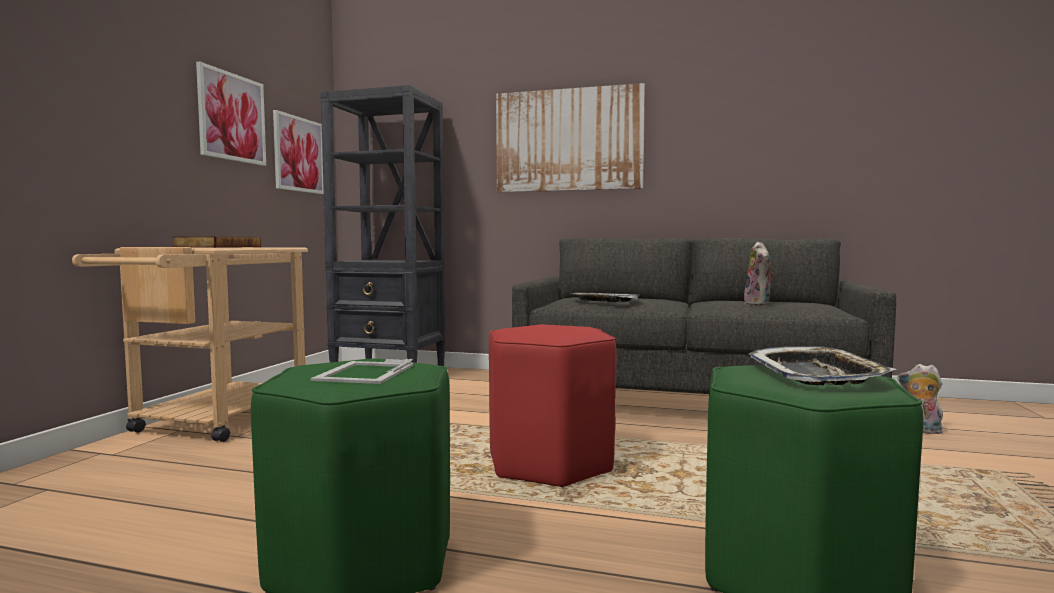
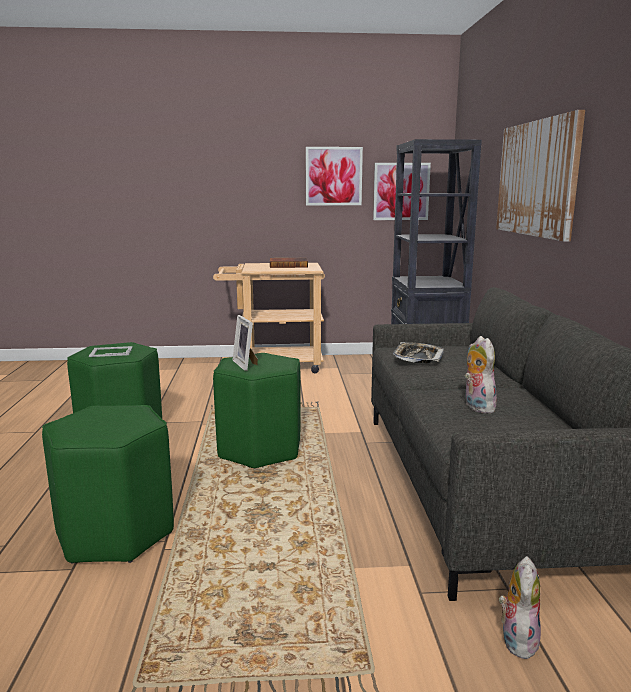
camera: 70 degrees right, 10 degrees up
(550, 463) = (261, 450): red stool -> green stool
(556, 333) = (246, 364): none -> picture frame
(759, 304) = (476, 407): plush toy -> plush toy turned 90 degrees clockwise
(816, 375) = (109, 424): tray -> none

